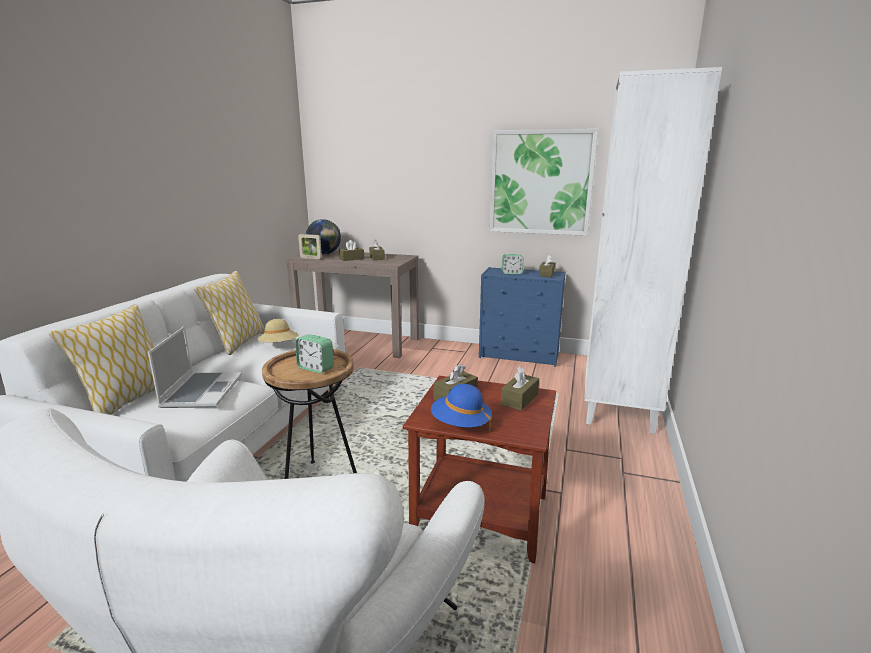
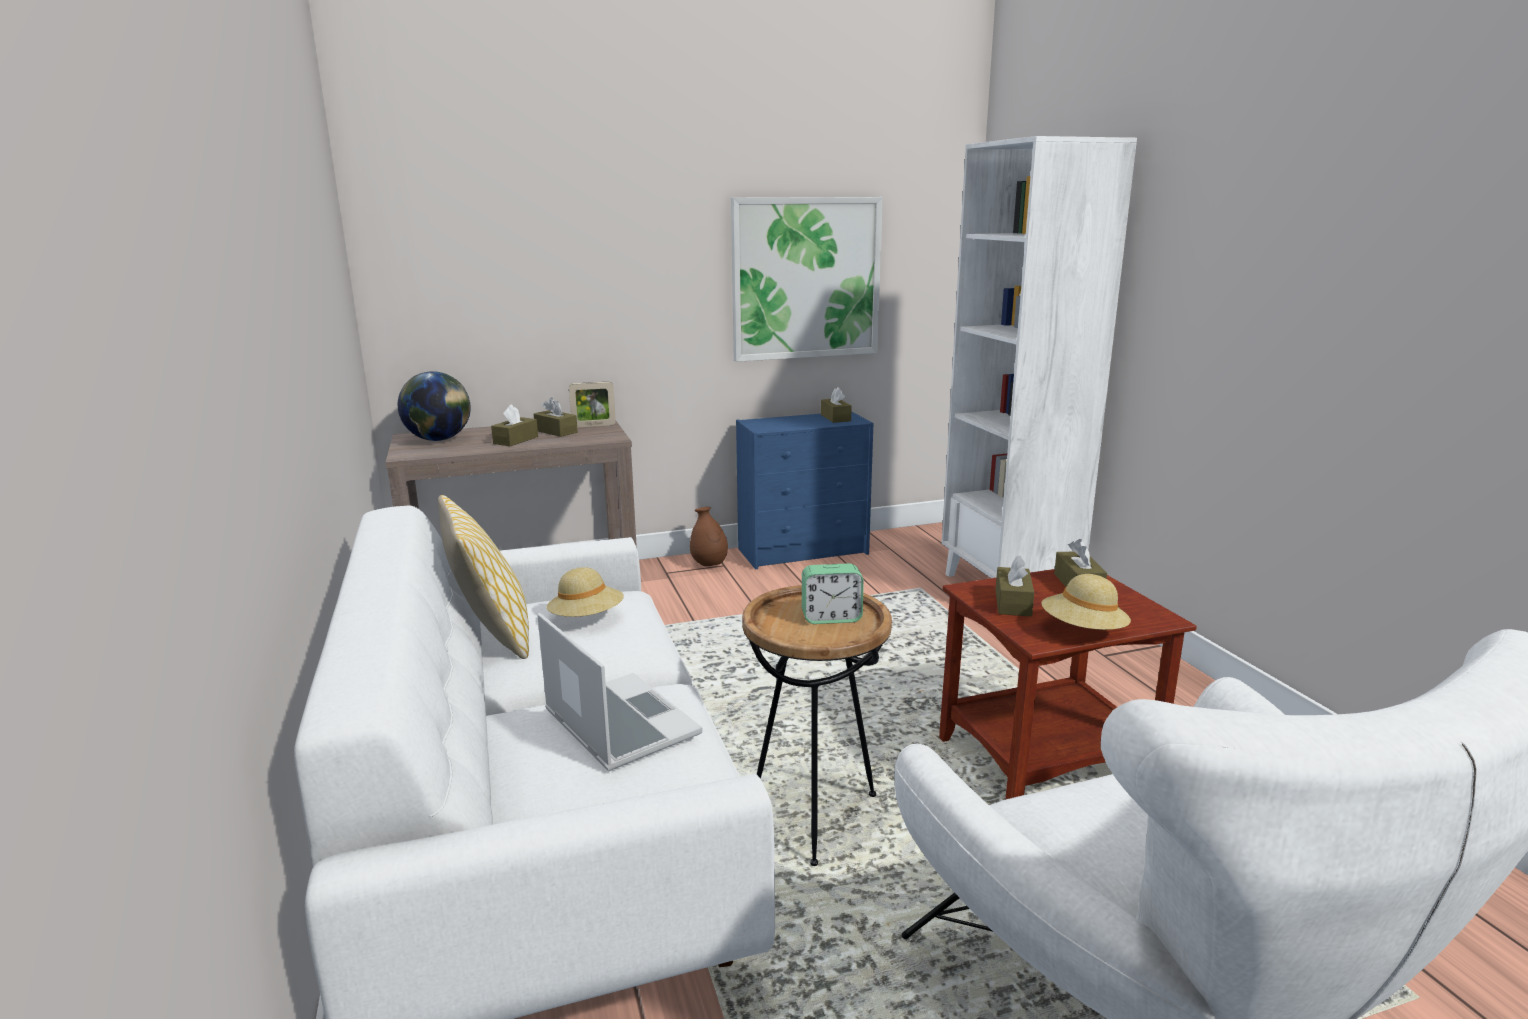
camera: 35 degrees left, 0 degrees up
(128, 400) = (505, 786): pillow -> none
(311, 258) = (433, 451): picture frame -> picture frame (593, 425)
(459, 349) = (709, 565): none -> brown vase
(460, 424) = (1083, 631): blue hat -> beige hat
(512, 273) = (789, 424): alarm clock -> none

